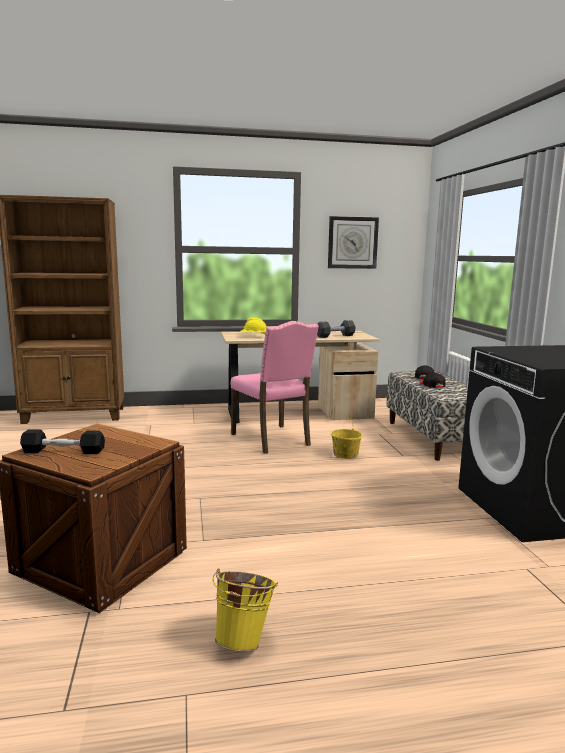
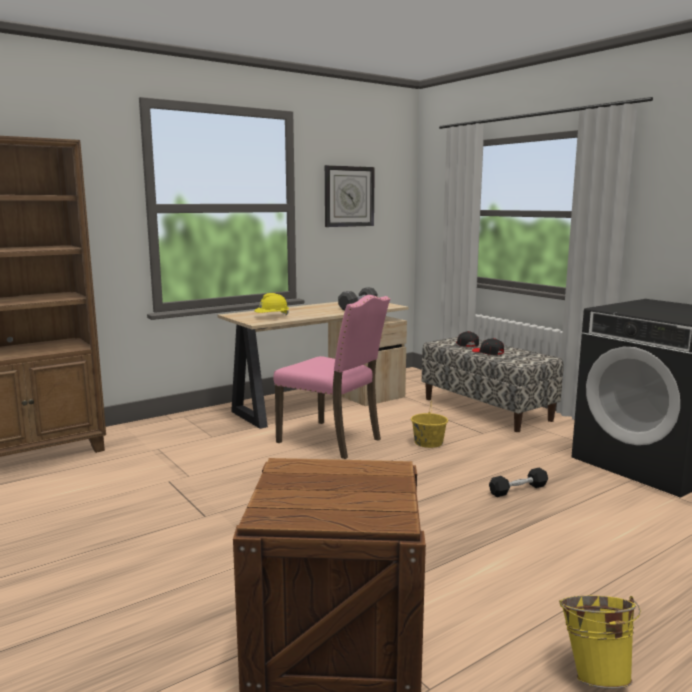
camera: 25 degrees left, 0 degrees up
(63, 451) = (307, 503): black dumbbell -> black dumbbell (518, 489)

